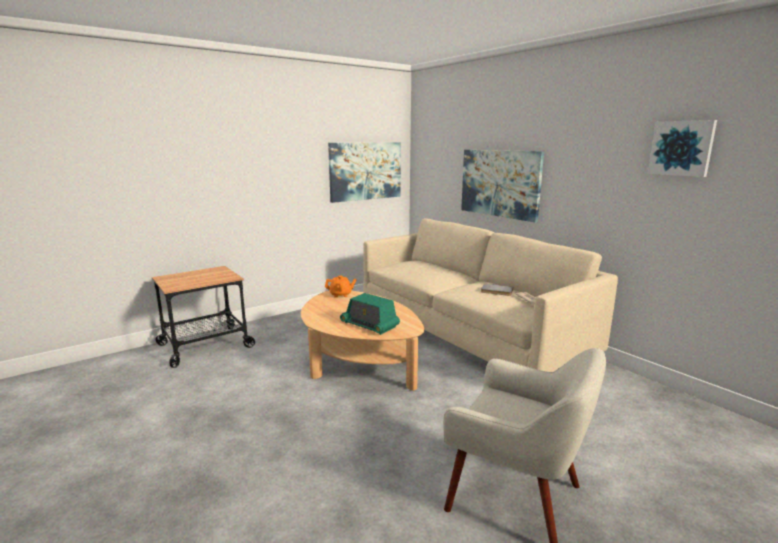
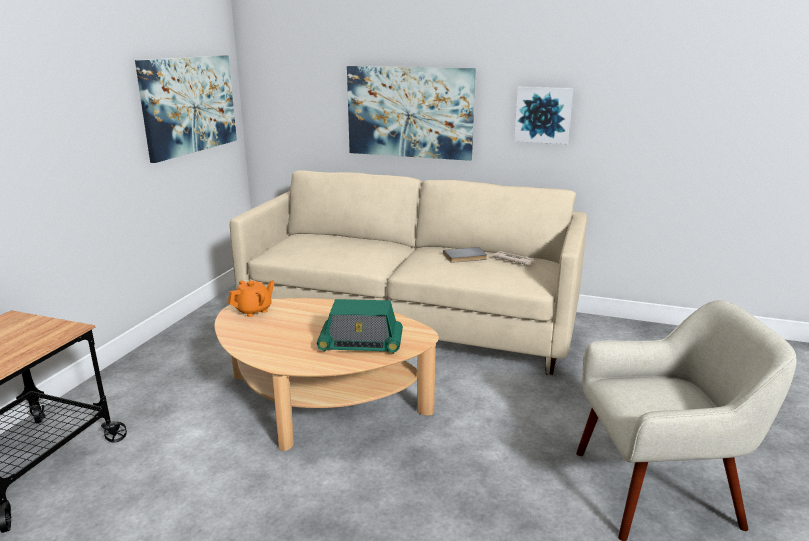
camera: 35 degrees left, 5 degrees up
(681, 148) = (648, 64): picture -> picture (543, 114)

